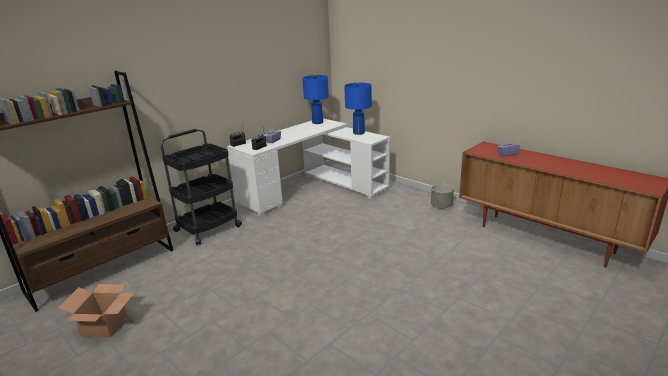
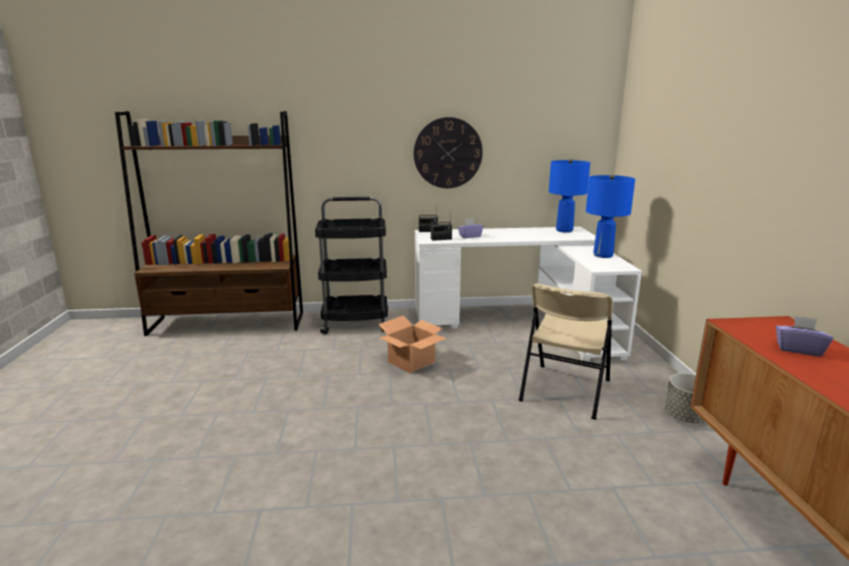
camera: 40 degrees right, 5 degrees down
(104, 325) = (155, 370): cardboard box -> cardboard box (411, 361)
(239, 84) = (448, 153): none -> wall clock
(382, 216) = (565, 390): none -> beige chair

